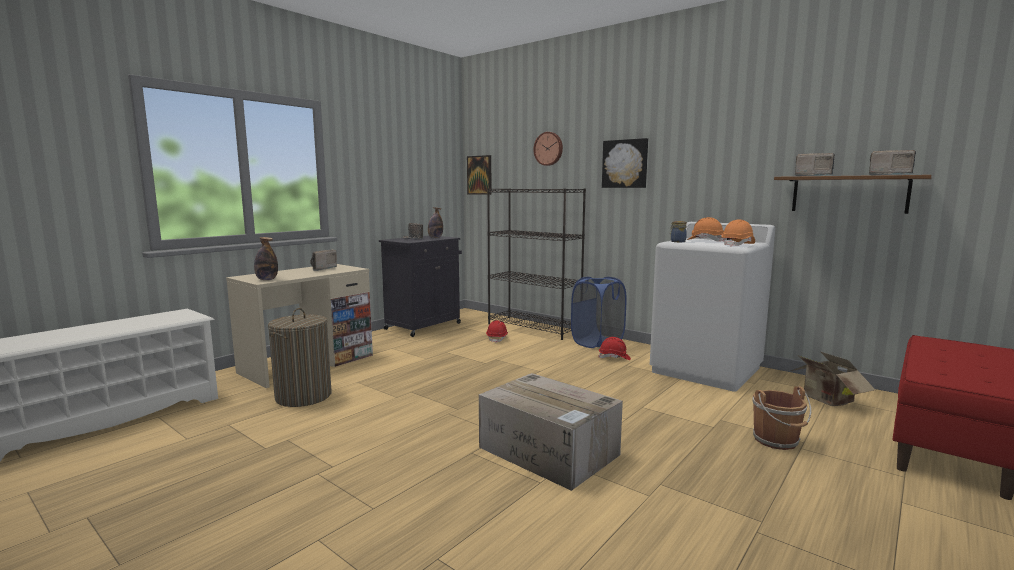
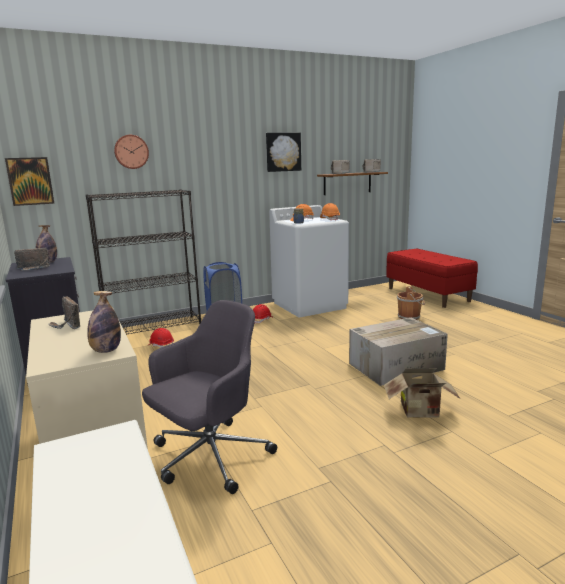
camera: 65 degrees left, 5 degrees up
(303, 396) = (209, 457): laundry basket -> grey office chair
(625, 164) = (213, 166): picture -> picture (283, 152)
(826, 400) = (371, 296): cardboard box -> cardboard box (421, 412)

